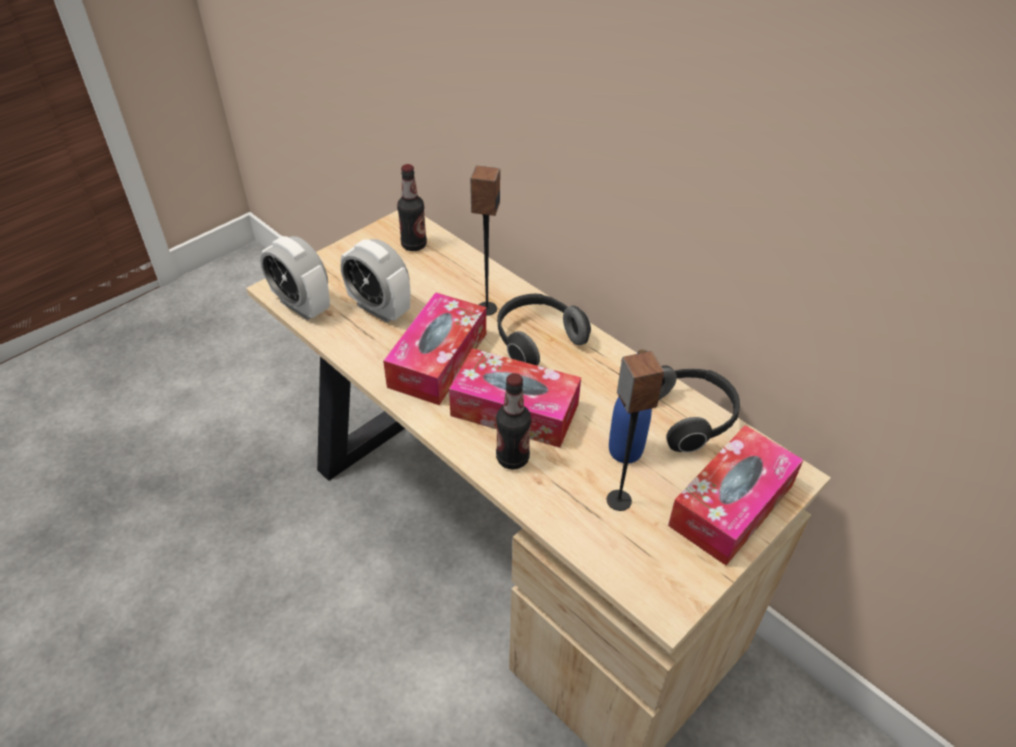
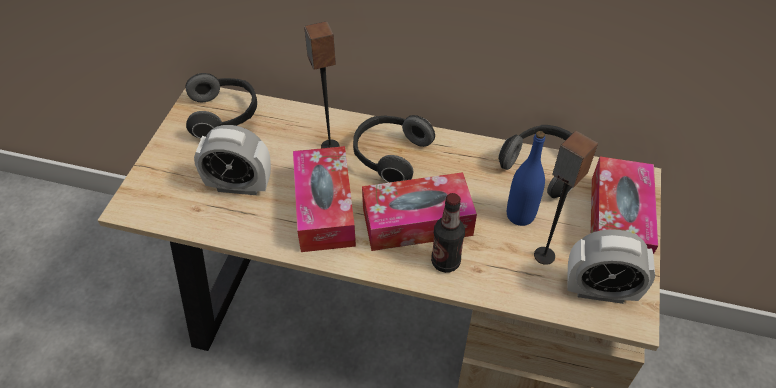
camera: 30 degrees left, 5 degrees up
(302, 306) = (166, 213): alarm clock -> alarm clock (599, 290)
(414, 245) = (224, 116): bottle -> headphones

